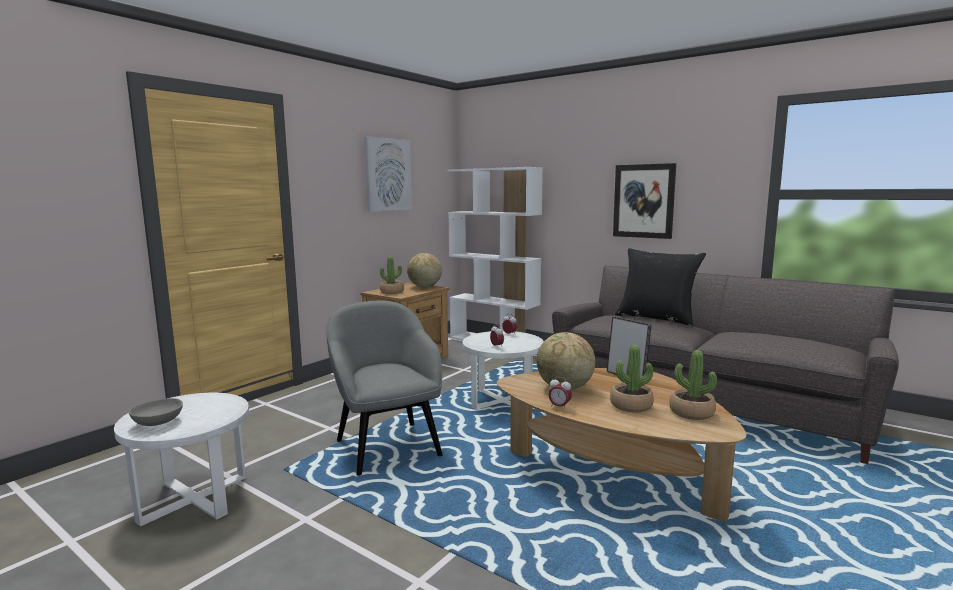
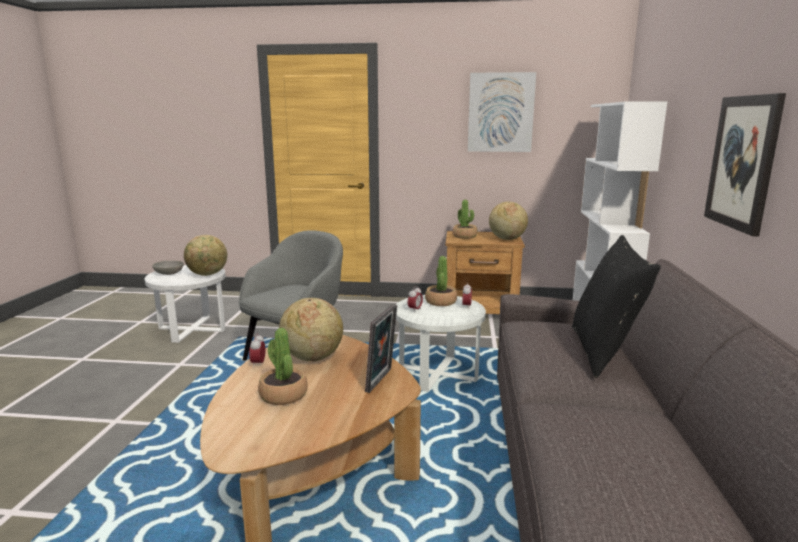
camera: 60 degrees right, 5 degrees up
(220, 402) = (208, 274): none -> globe
(691, 413) = (282, 431): potted plant -> potted plant (440, 302)

